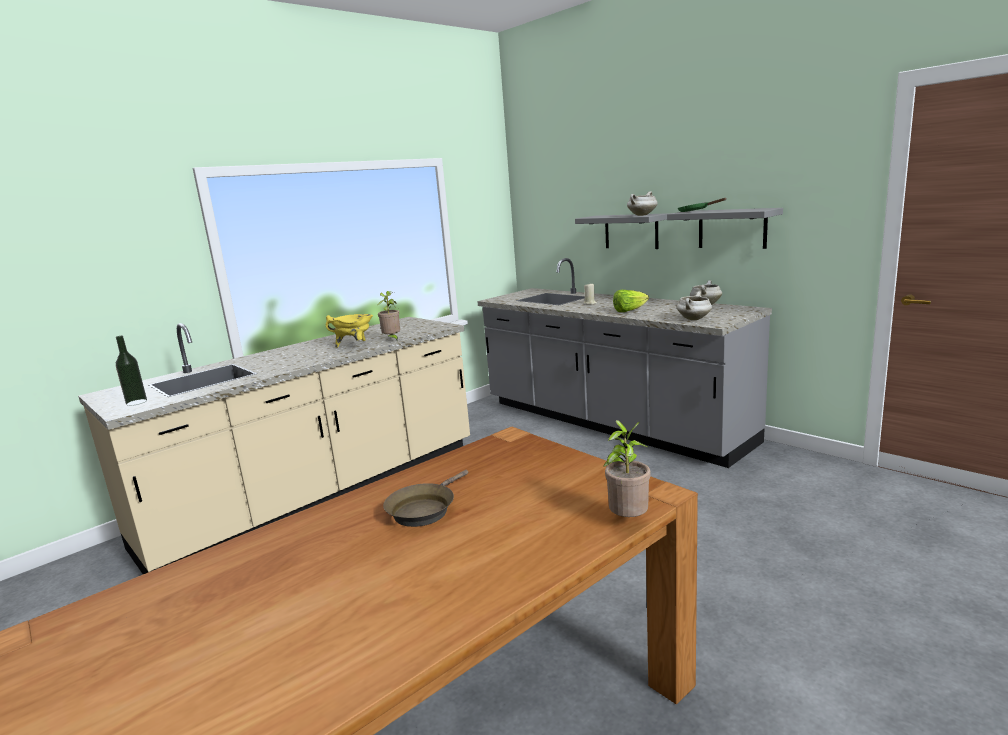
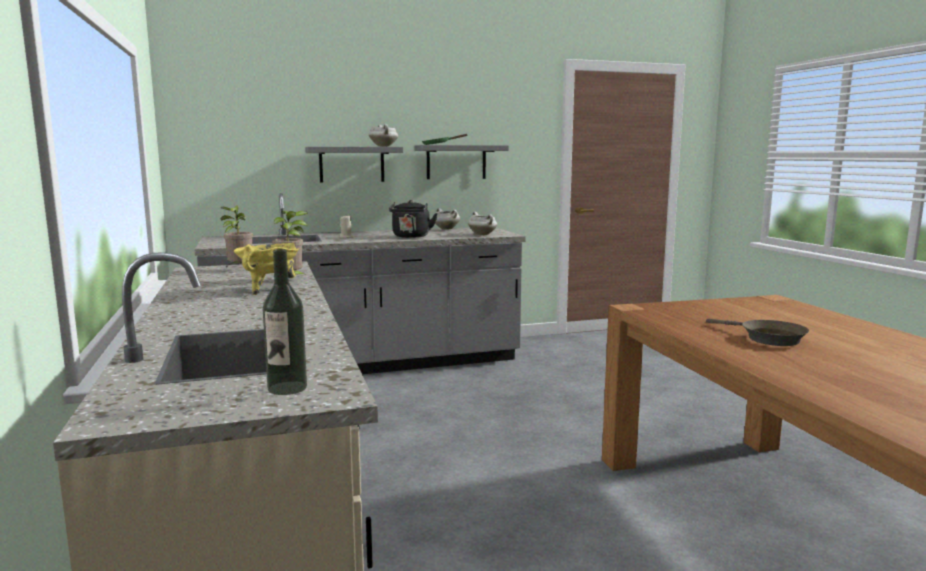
camera: 65 degrees left, 5 degrees down
(628, 520) = (810, 307): potted plant -> potted plant (239, 269)
(629, 311) = (411, 237): lettuce -> black kettle

